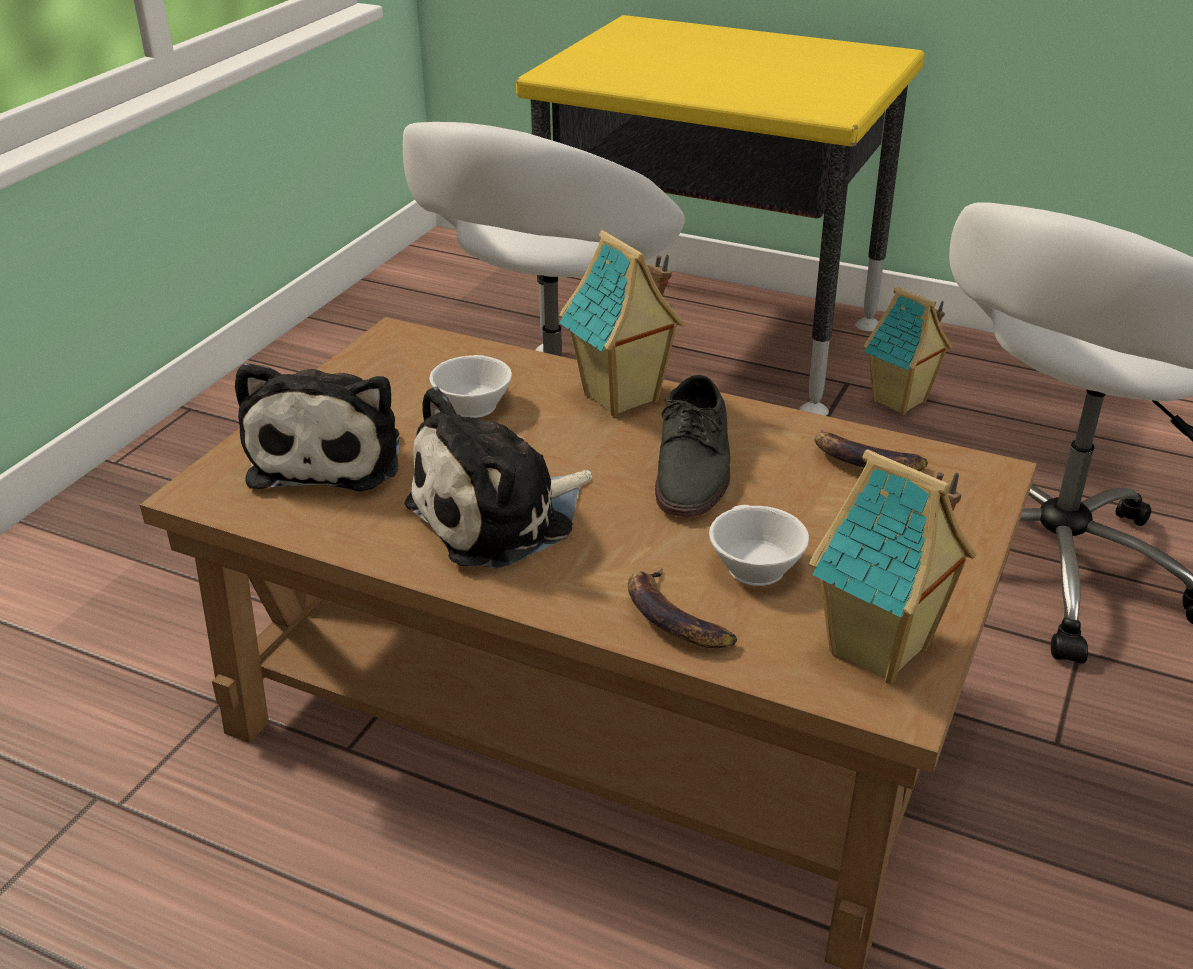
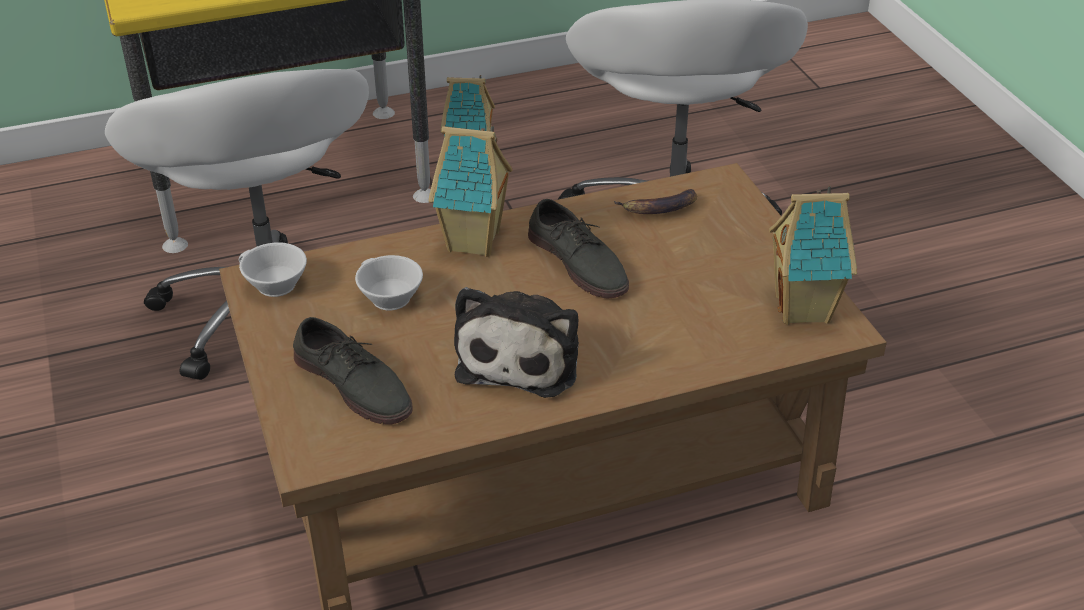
camera: 45 degrees left, 5 degrees up
(330, 455) = (354, 383): plush toy -> grey shoe
(673, 618) = (695, 354): banana -> none
(751, 566) = (690, 302): white cup -> white cup (273, 285)

